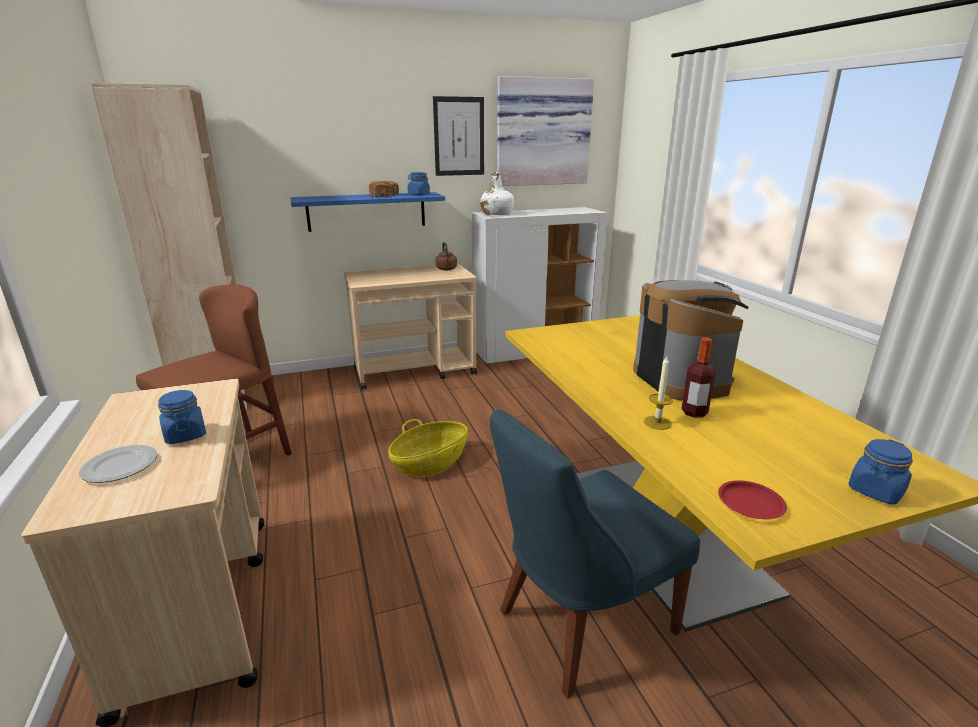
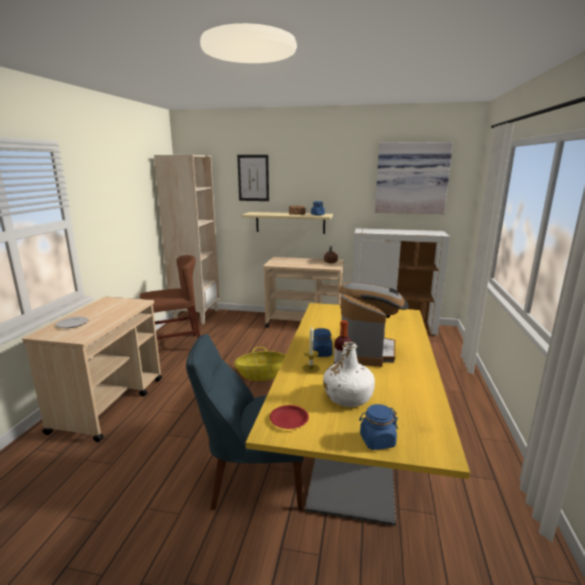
camera: 30 degrees right, 5 degrees down
(185, 435) = (106, 318): blue jar -> blue jar (321, 353)
(367, 211) = (290, 222): blue shelf -> beige shelf
(459, 136) = (351, 180): picture -> picture (253, 178)
(496, 214) = (368, 230): white bottle -> white bottle (348, 397)

